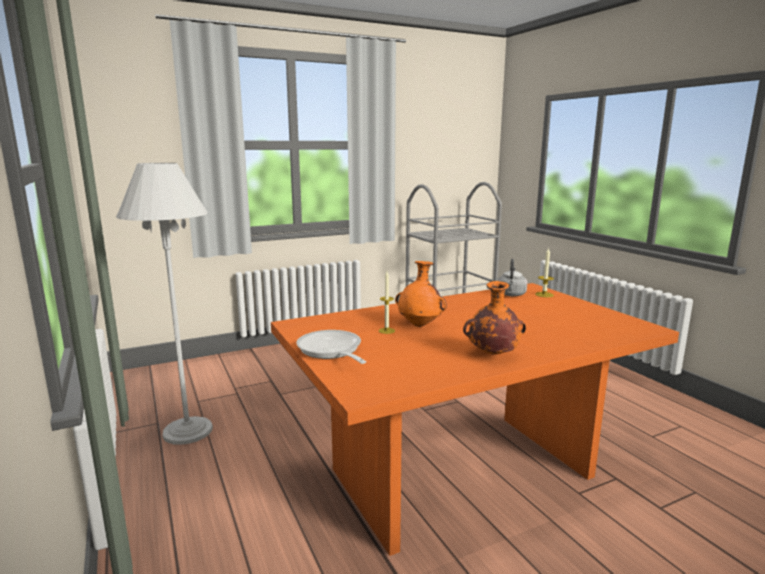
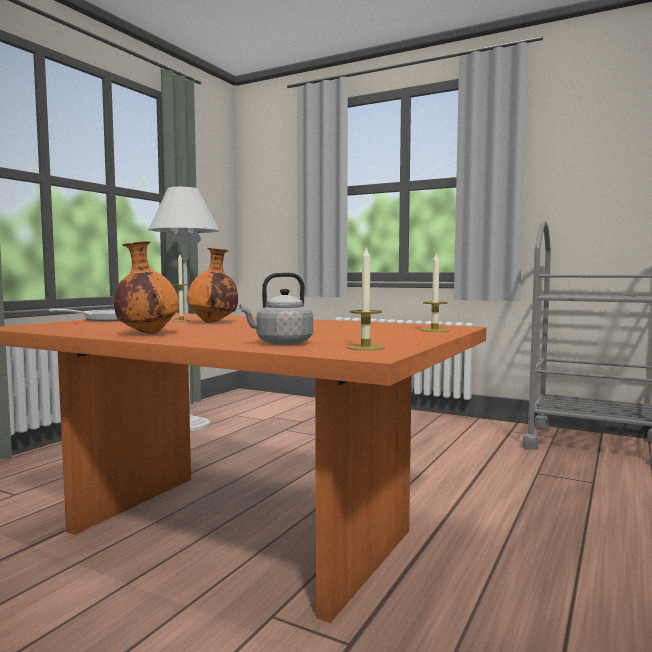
camera: 55 degrees right, 10 degrees down
(511, 295) = (397, 326): grey kettle -> grey kettle (281, 343)
(619, 323) = (365, 347): none -> candle

